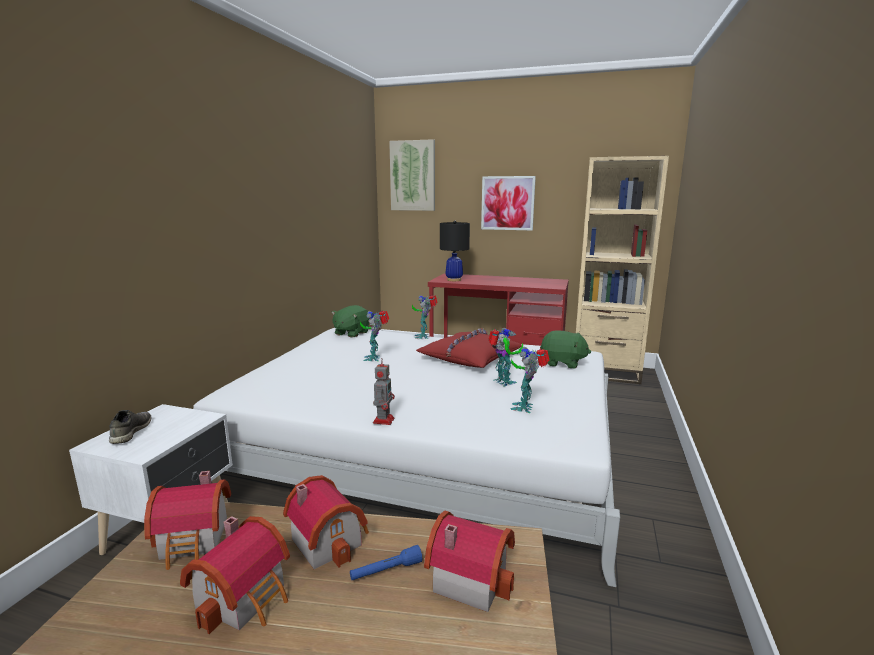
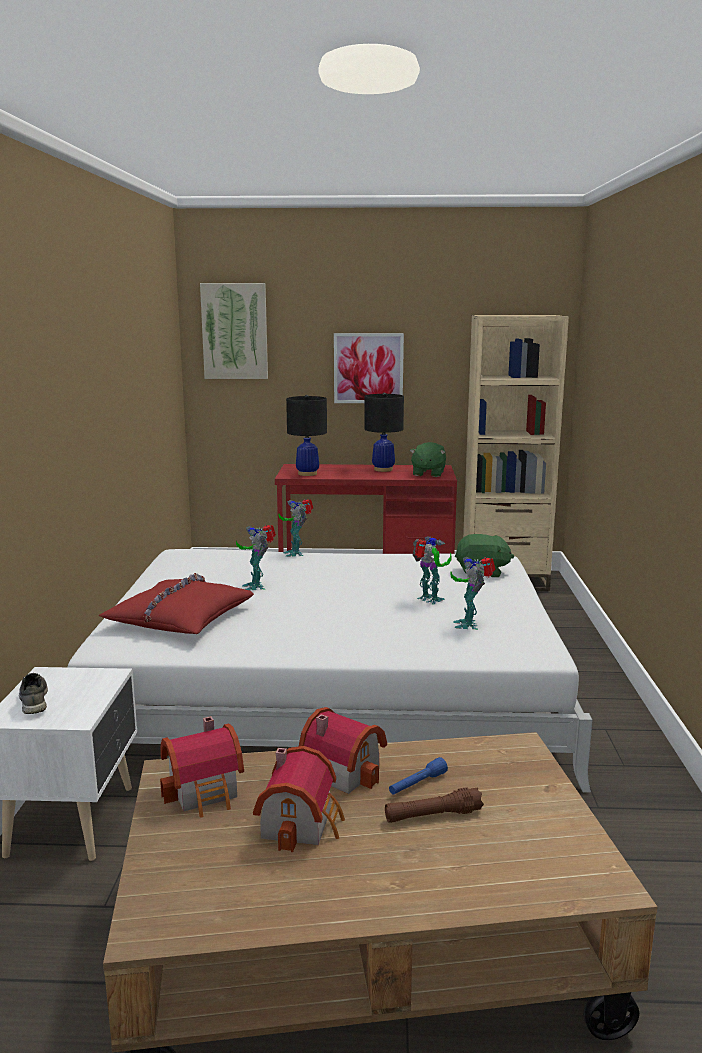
camera: 15 degrees left, 0 degrees up
(351, 333) = (199, 556): green plush toy -> green plush toy (428, 474)
(377, 616) = (433, 815): none -> brown flashlight
(384, 420) = (325, 654): toy robot -> none
(469, 358) = (372, 576): red pillow -> red pillow (179, 618)
(470, 576) = (494, 776): toy house -> none
(513, 280) = (383, 469): none -> black table lamp

